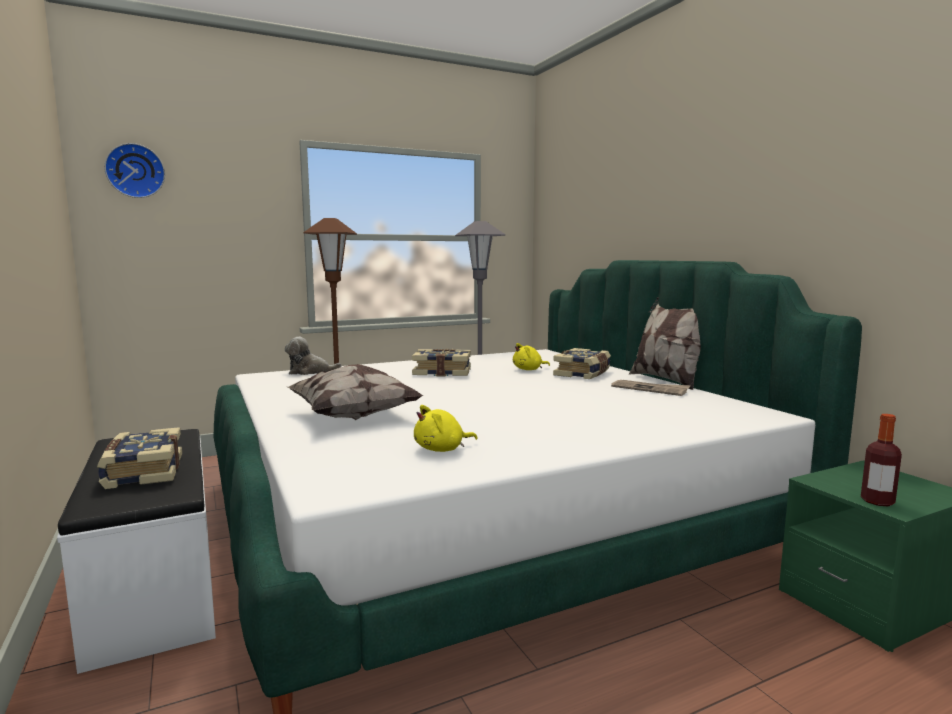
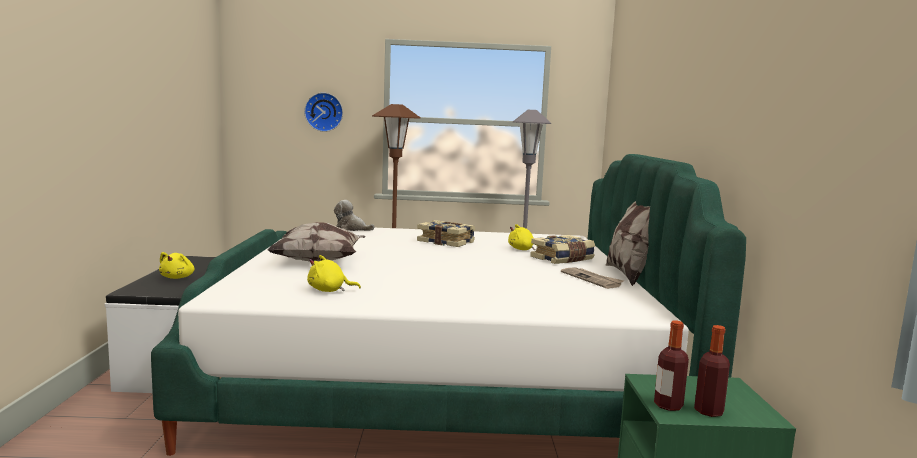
camera: 25 degrees right, 0 degrees up
(135, 171) = (264, 66): wall clock -> wall clock (324, 112)
(142, 472) = (178, 277): book -> yellow plush toy
(910, 498) = (708, 411): none -> bottle

